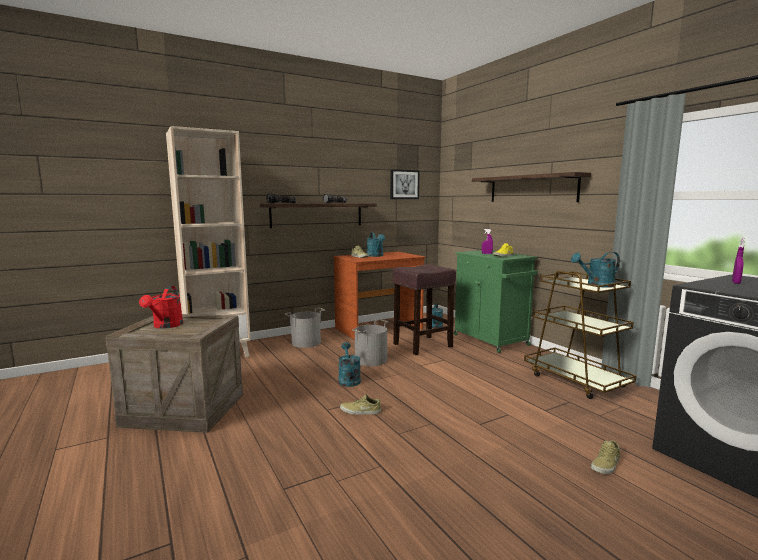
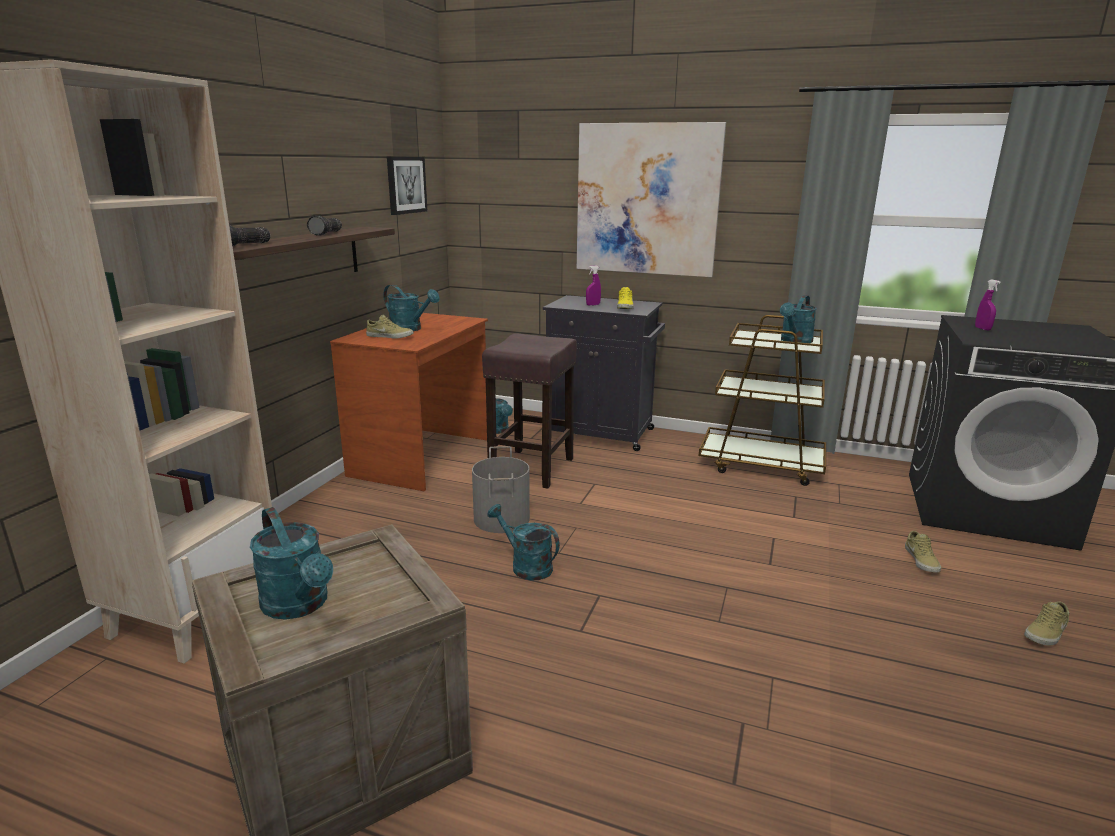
camera: 40 degrees left, 10 degrees up
(166, 326) = (300, 605): red watering can -> turquoise watering can
(306, 343) = (342, 523): grey bucket -> none
(360, 411) = (626, 611): beige shoe -> beige shoe (1046, 633)
(491, 340) = (601, 434): green cabinet -> black cabinet
(531, 189) = (647, 200): shelf -> picture

